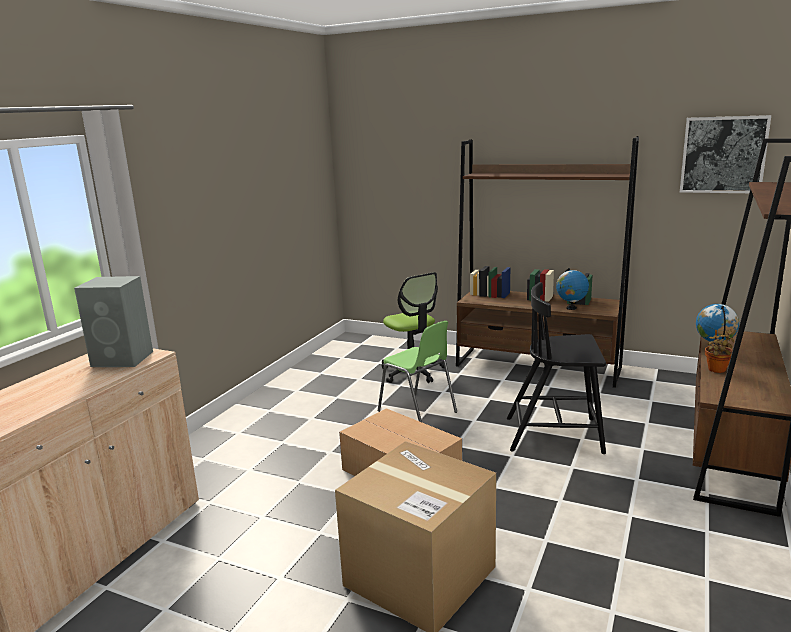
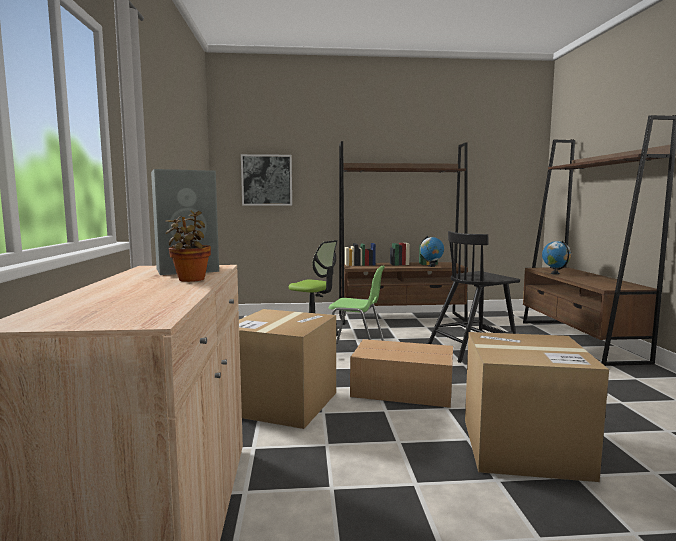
camera: 30 degrees left, 10 degrees down
(279, 461) = (282, 403): none -> cardboard box
(716, 370) = (578, 279): potted plant -> potted plant (190, 280)
(723, 155) = (508, 159): picture -> picture (267, 180)

